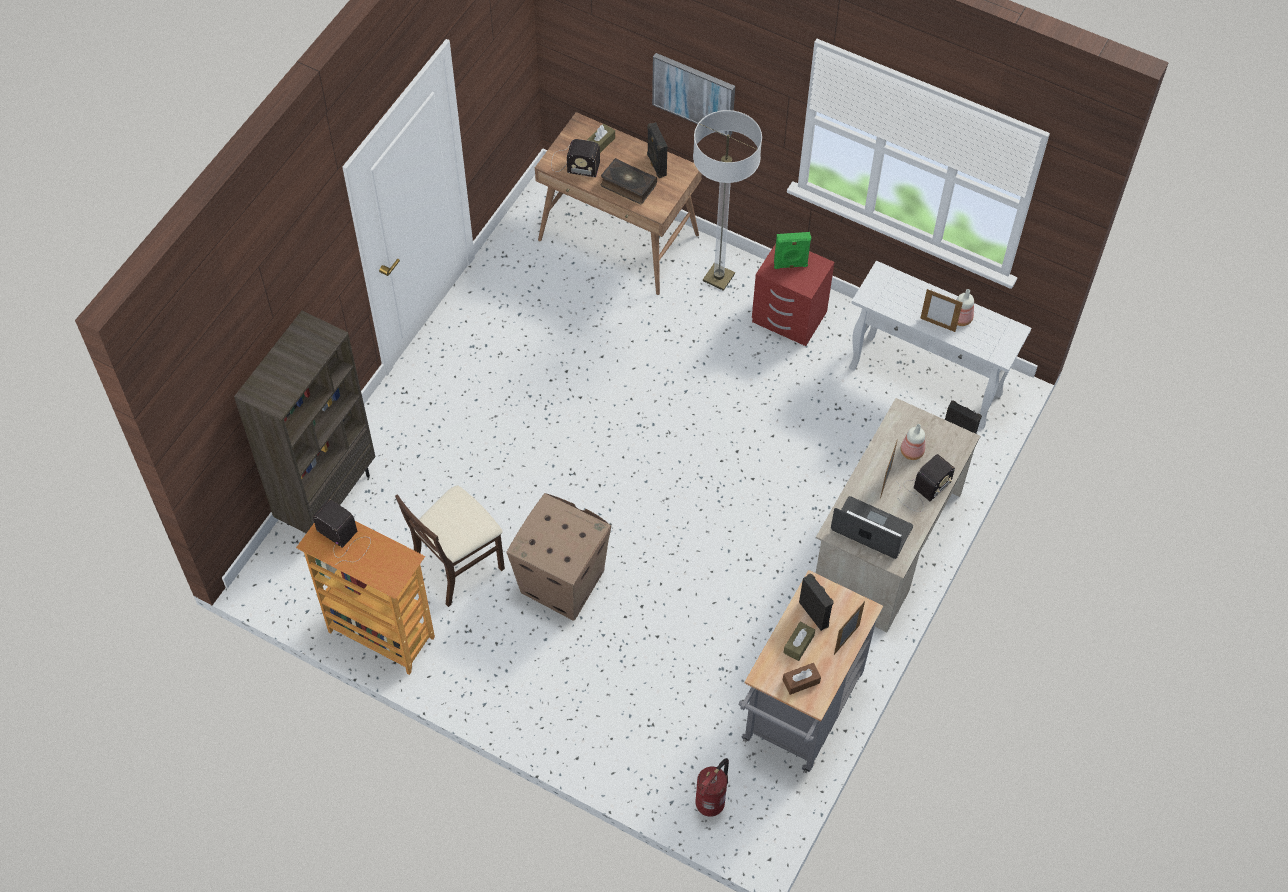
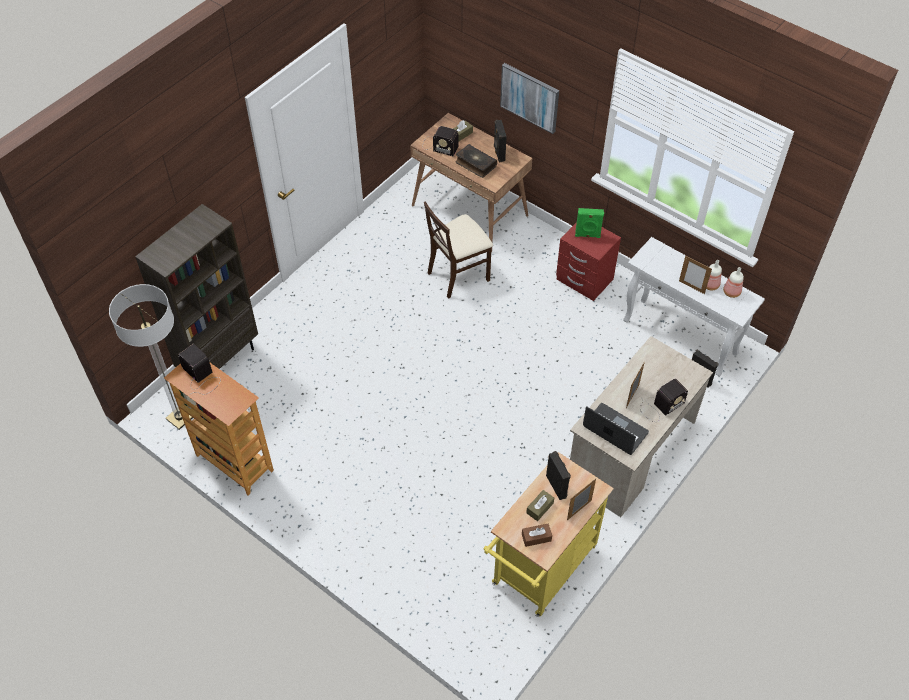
camera: 10 degrees right, 5 degrees down
(458, 566) = (303, 421): beige chair -> beige chair (458, 275)
(561, 581) = (377, 443): cardboard box -> none
(711, 802) = (458, 628): fire extinguisher -> none
(718, 277) = (537, 246): floor lamp -> floor lamp (180, 418)
(799, 715) = (540, 571): grey cart -> yellow cart
(911, 452) = (656, 377): bottle -> bottle (731, 292)

